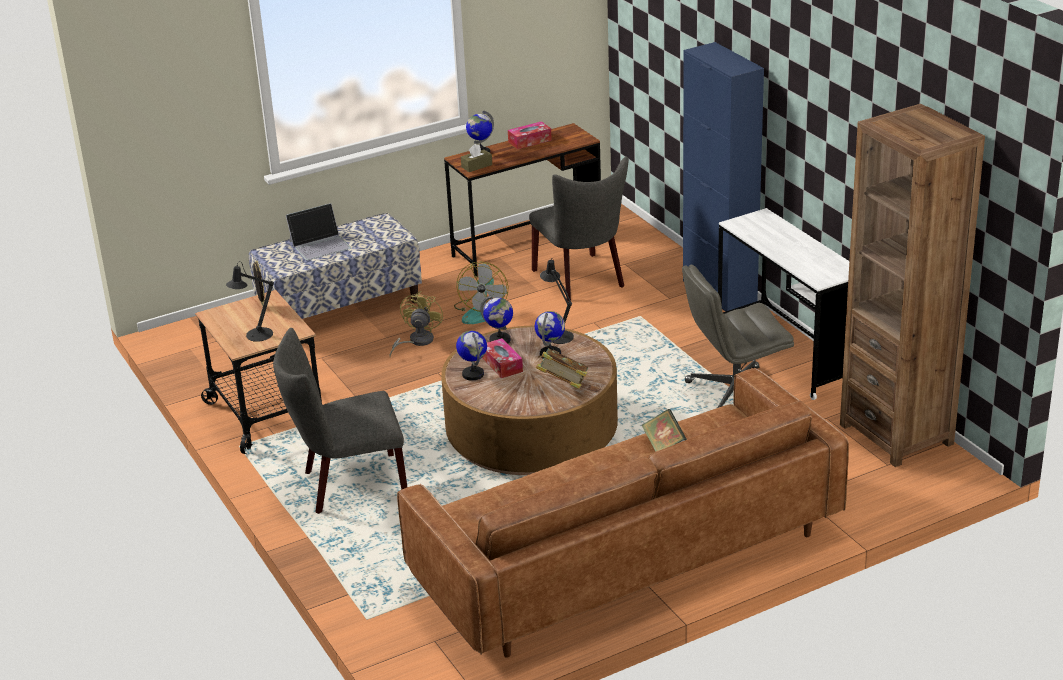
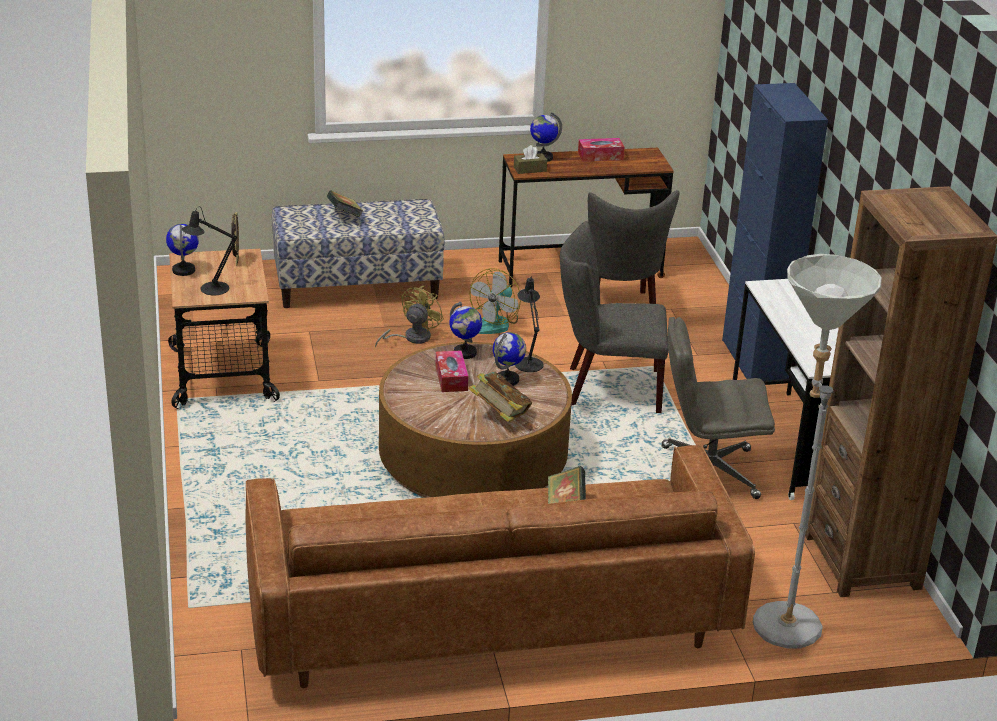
camera: 15 degrees right, 0 degrees up
(320, 244) = (345, 216): laptop -> book
(348, 486) = (255, 467): grey chair -> grey chair (607, 389)
(473, 374) = (415, 381): globe -> globe (184, 270)
(859, 495) = (781, 617): none -> grey floor lamp

